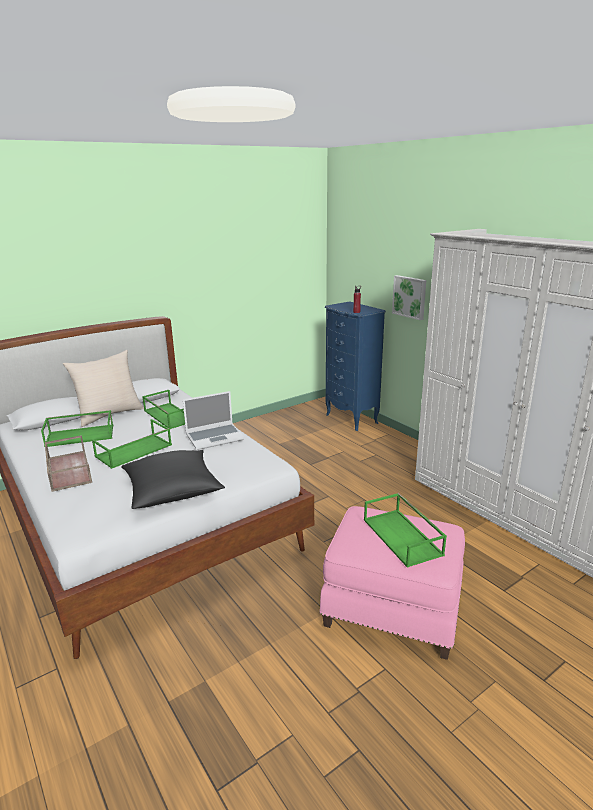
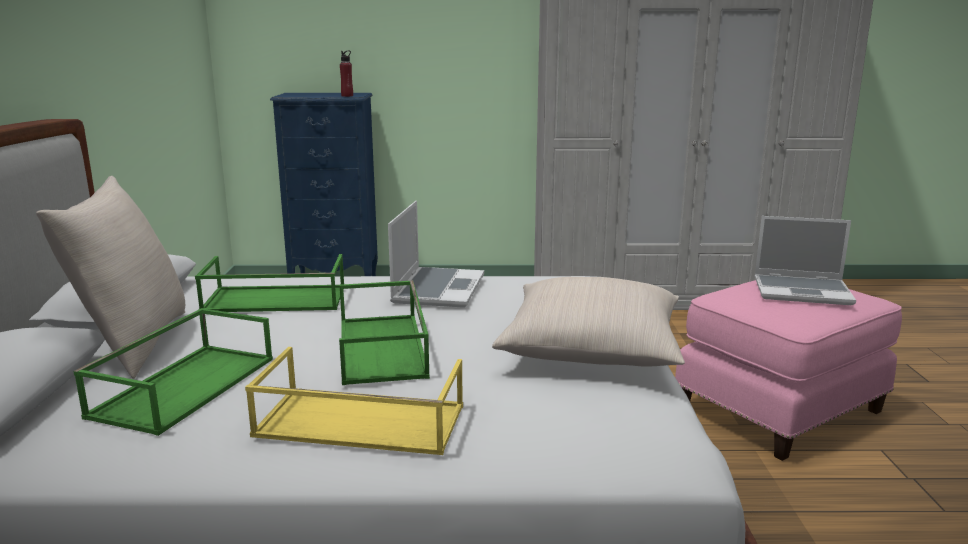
camera: 55 degrees left, 5 degrees down
(68, 470) = (358, 422): brown tray -> yellow tray
(172, 491) = (591, 350): black pillow -> beige pillow
(403, 537) = (803, 291): green tray -> laptop
(410, 297) = (417, 64): picture -> none

